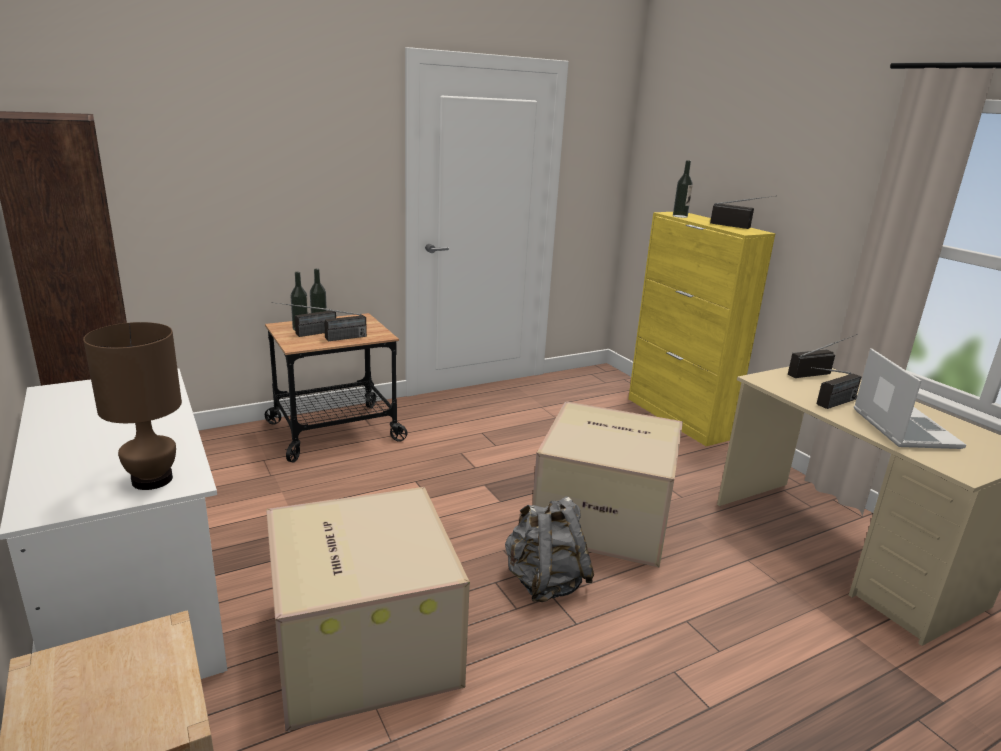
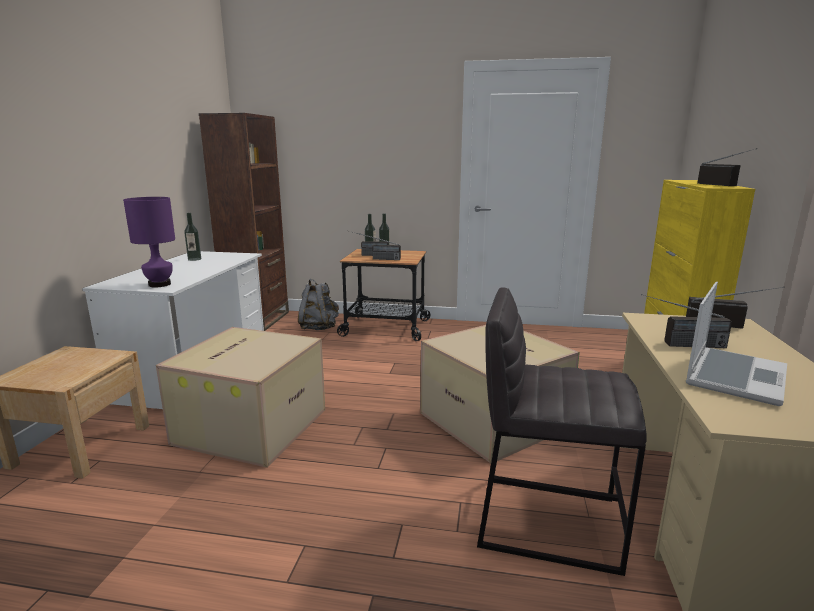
camera: 40 degrees right, 5 degrees down
(151, 480) = (159, 284): brown table lamp -> purple table lamp
(545, 583) = (392, 439): grey backpack -> grey backpack (319, 328)
(680, 216) = (682, 181): bottle -> bottle (194, 259)
(760, 602) = (547, 520): none -> grey stool

